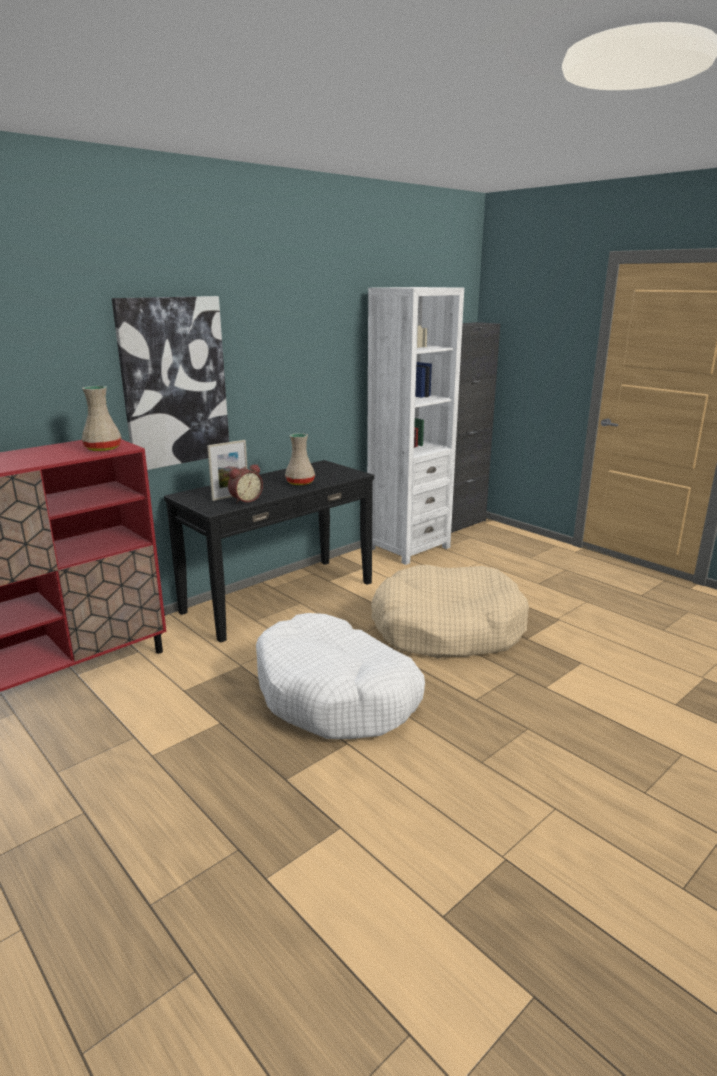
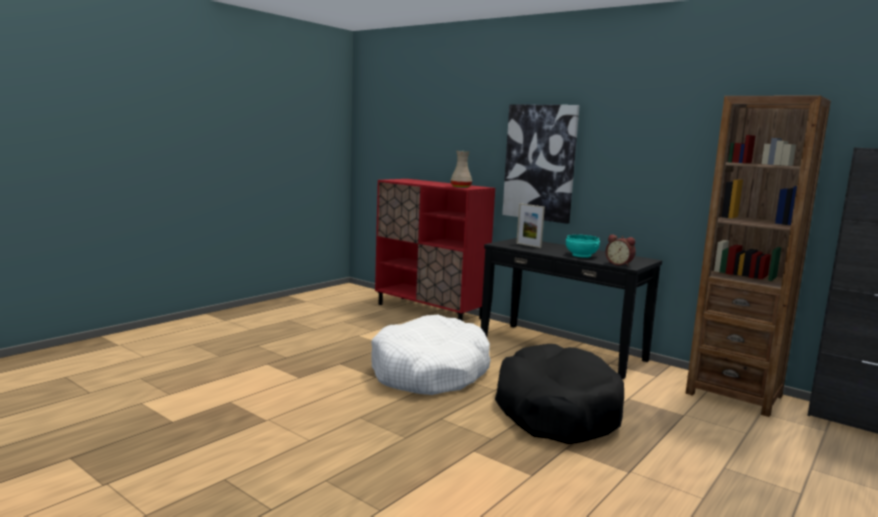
camera: 80 degrees right, 10 degrees down
(245, 500) = (525, 247): alarm clock -> alarm clock (619, 264)
(300, 482) = (581, 255): beige vase -> turquoise bowl
(408, 548) = (734, 394): white bookcase -> brown bookcase
(447, 629) = (556, 410): beige dog bed -> black dog bed

